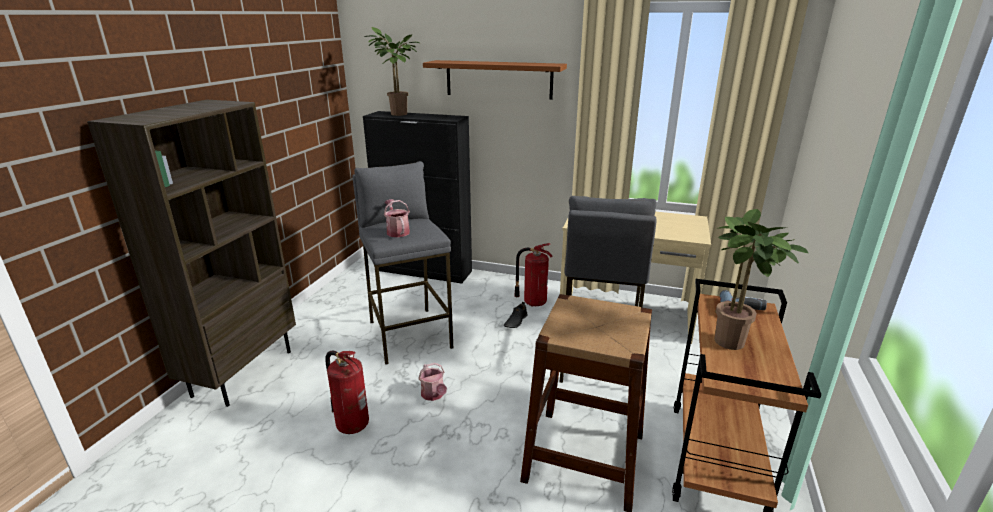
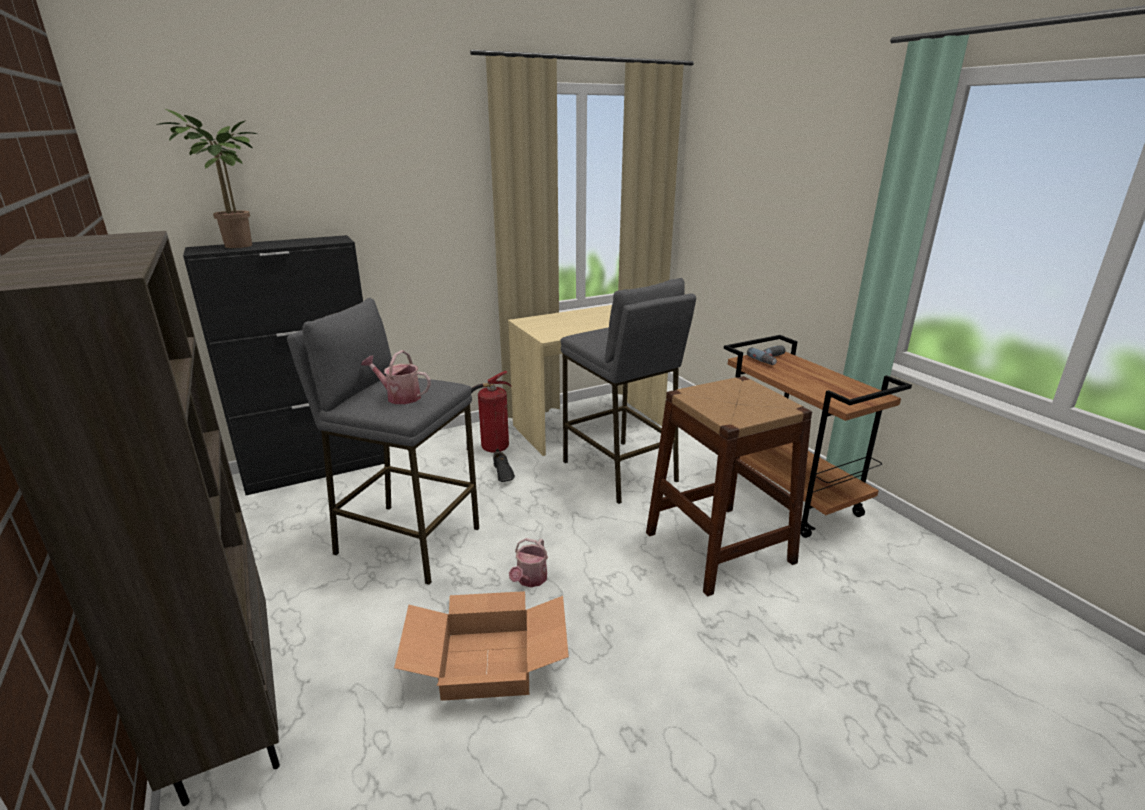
camera: 45 degrees left, 0 degrees up
(351, 424) = (488, 662): fire extinguisher -> cardboard box
(434, 395) = (530, 580): watering can -> watering can turned 90 degrees clockwise
(498, 79) = (381, 181): brown shelf -> none
(734, 344) = (810, 381): potted plant -> none

